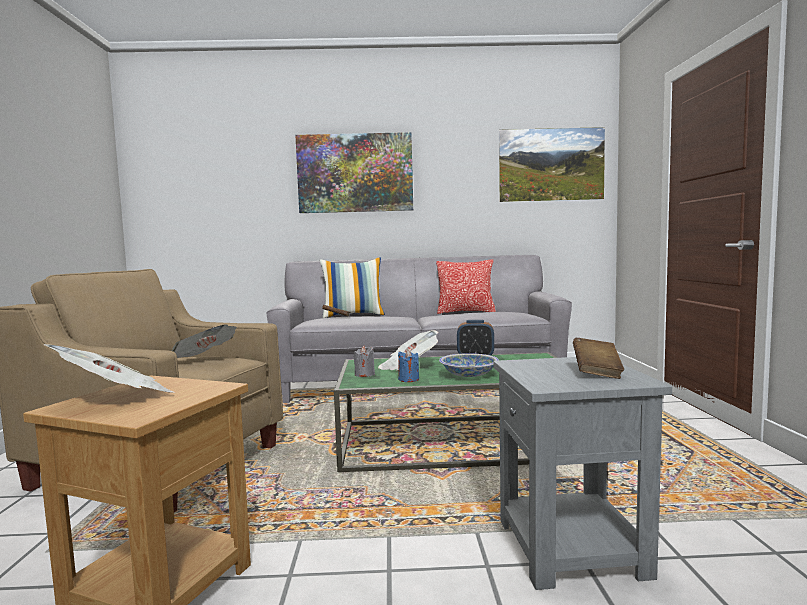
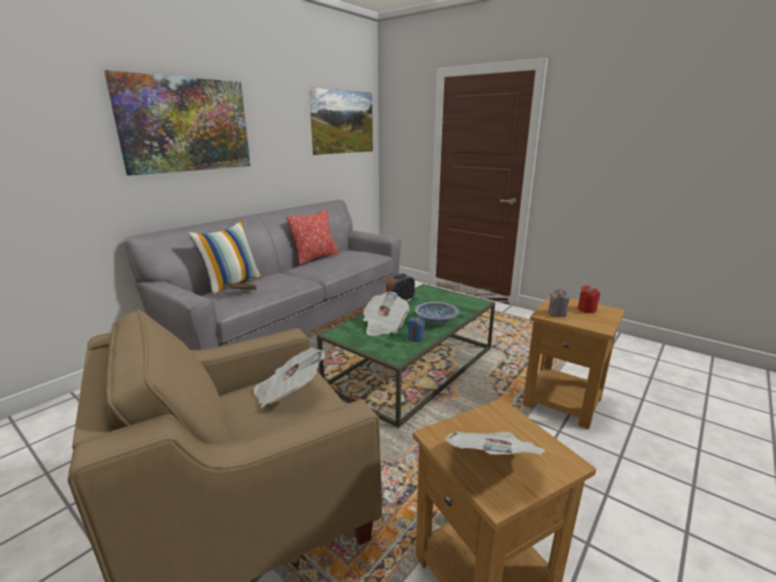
camera: 50 degrees left, 15 degrees up
(364, 375) = (378, 345): grey candle -> grey candle (557, 314)
(572, 549) = (563, 401): grey side table -> brown side table
(597, 372) = (586, 309): brown book -> red candle

